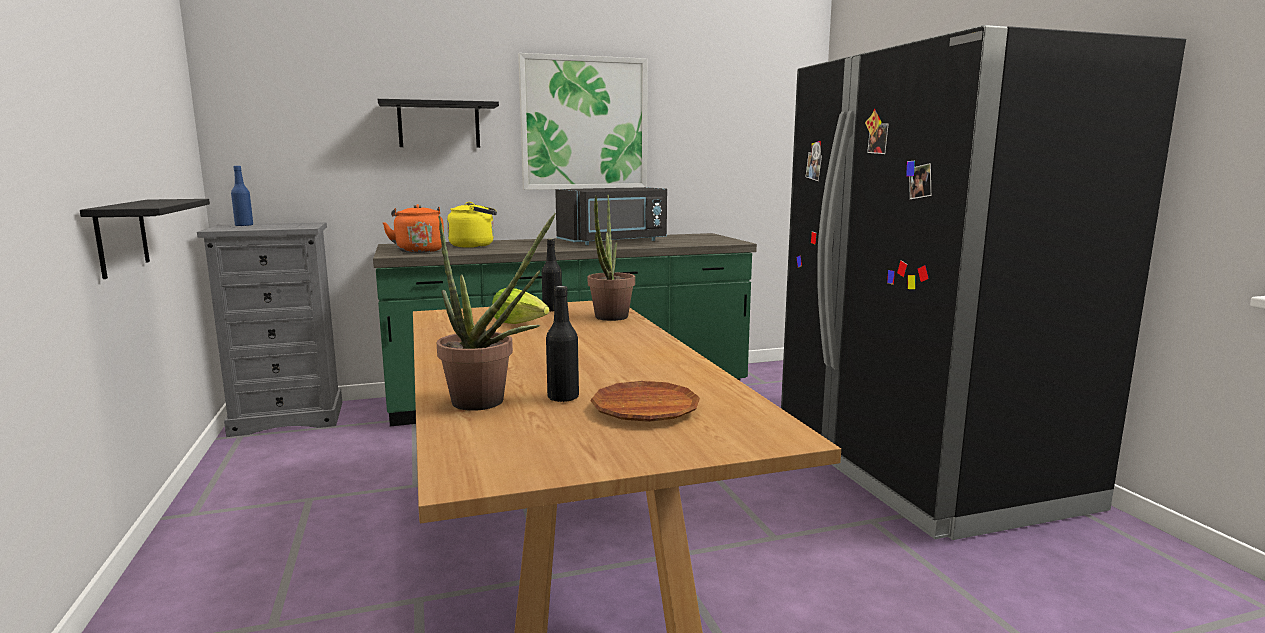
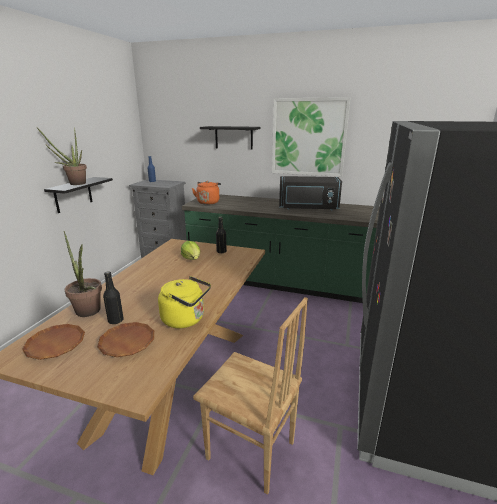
camera: 35 degrees right, 10 degrees up
(475, 245) = (237, 201): yellow kettle -> yellow kettle (186, 319)
(521, 442) = (55, 344): none -> brown plate
(609, 318) = (232, 266): potted plant -> potted plant (74, 184)
(808, 593) = (250, 452): none -> brown chair

